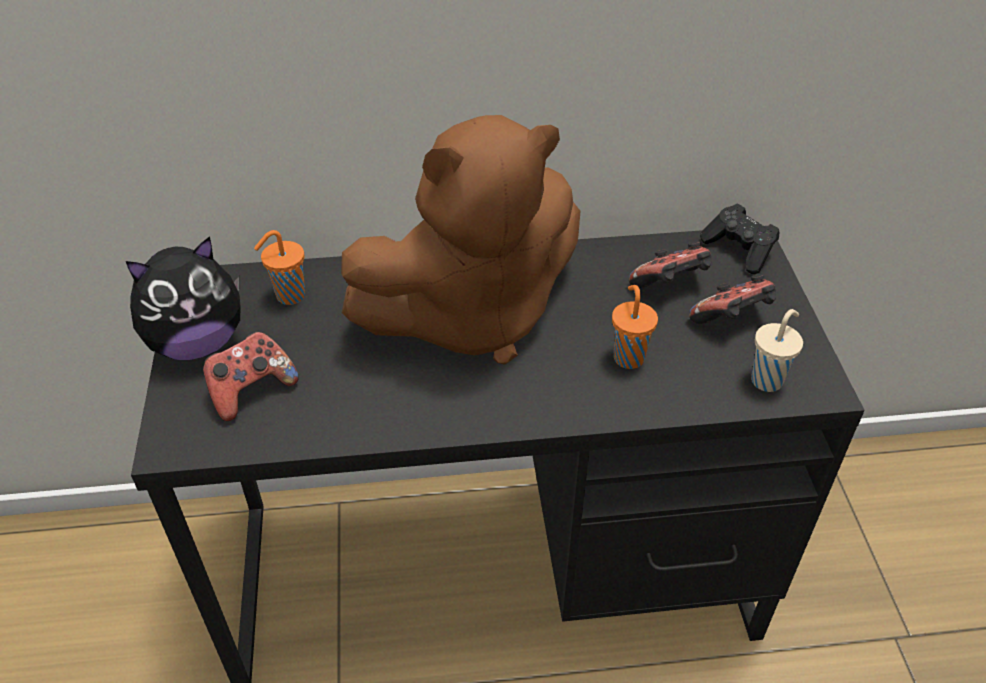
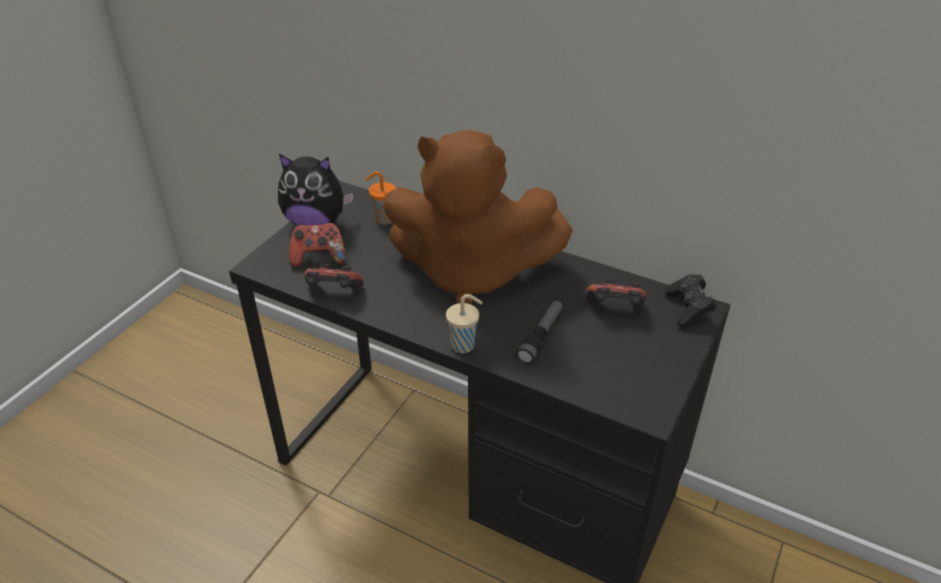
camera: 35 degrees right, 5 degrees down
(628, 357) = (541, 336): orange cup -> flashlight
(732, 320) = (634, 347): game controller -> game controller (333, 293)
(767, 380) = (618, 391): beige cup -> beige cup (464, 345)

